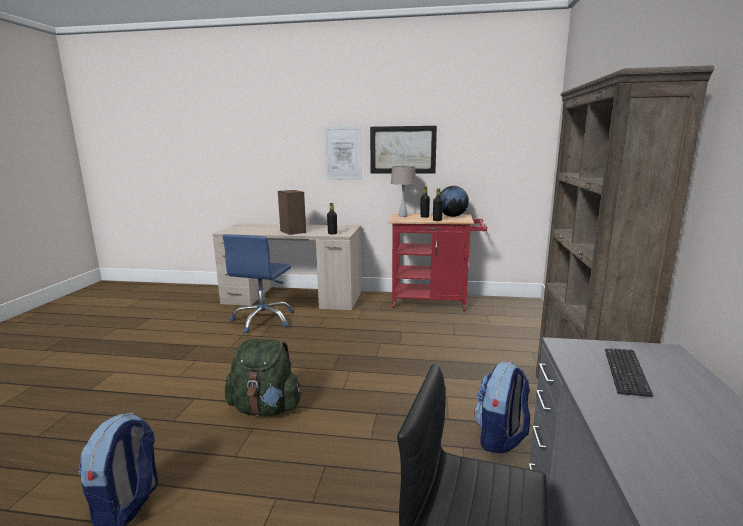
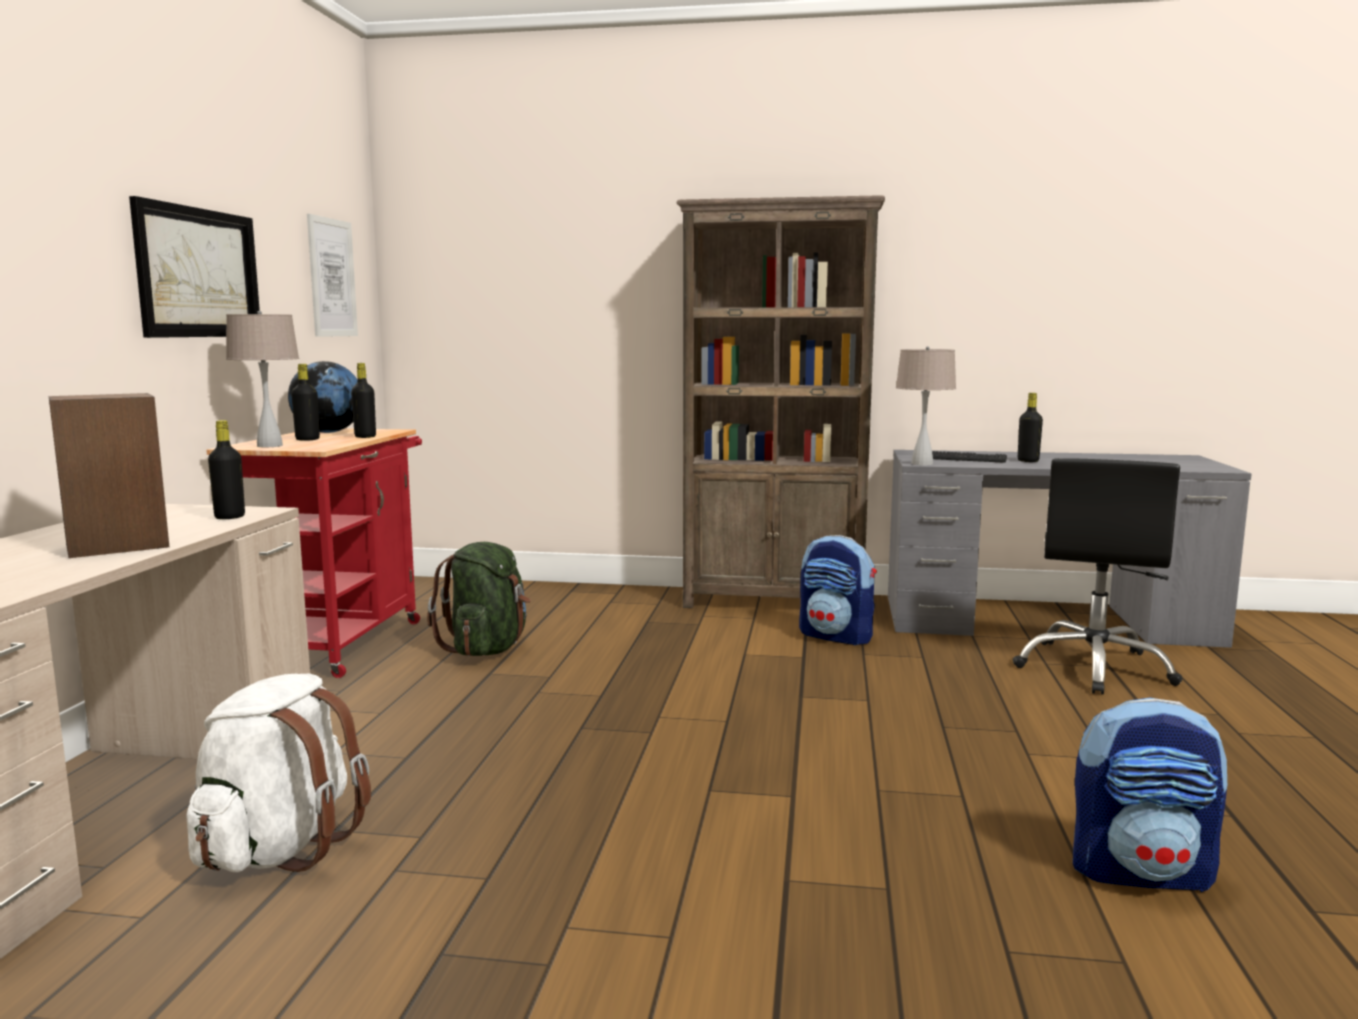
camera: 90 degrees left, 5 degrees down
(263, 320) = (280, 847): blue office chair -> white backpack
(265, 408) = (810, 785): green backpack -> green backpack (487, 649)
(343, 153) = (71, 272): picture -> picture (332, 278)
(562, 346) = (922, 463): none -> beige table lamp
(651, 413) = (1028, 461): none -> black bottle

